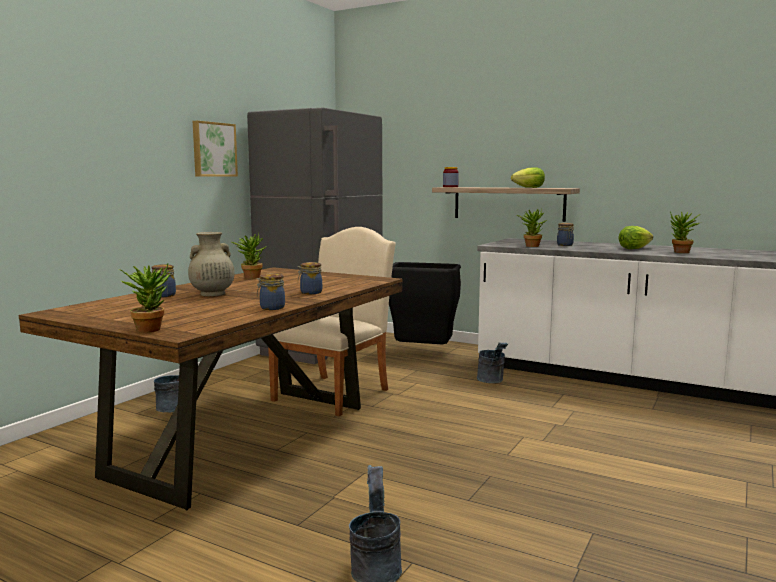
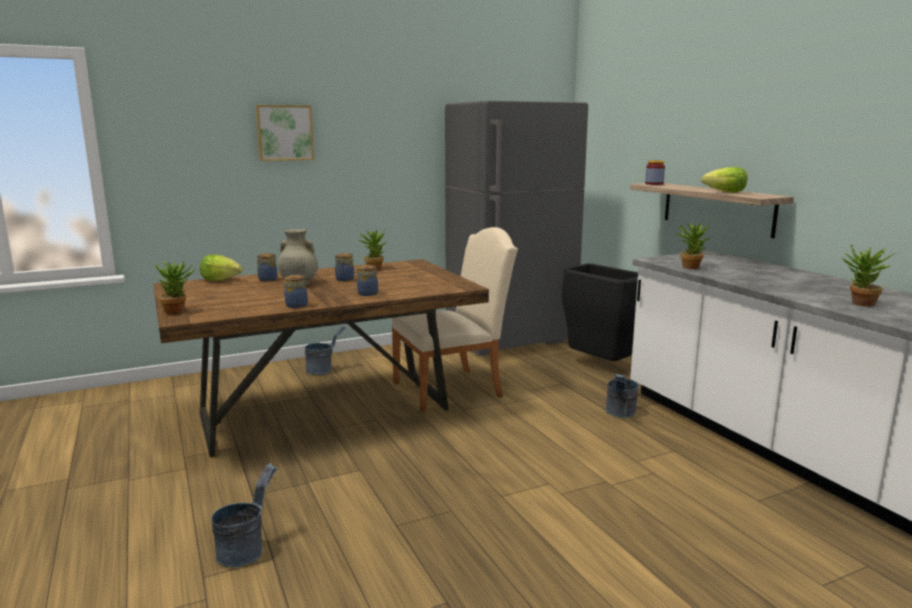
camera: 35 degrees right, 5 degrees up
(213, 149) = (402, 142): picture -> picture (284, 133)
(565, 245) = (739, 270): jar -> jar (344, 279)
(634, 248) = (814, 288): lettuce -> lettuce (220, 280)

